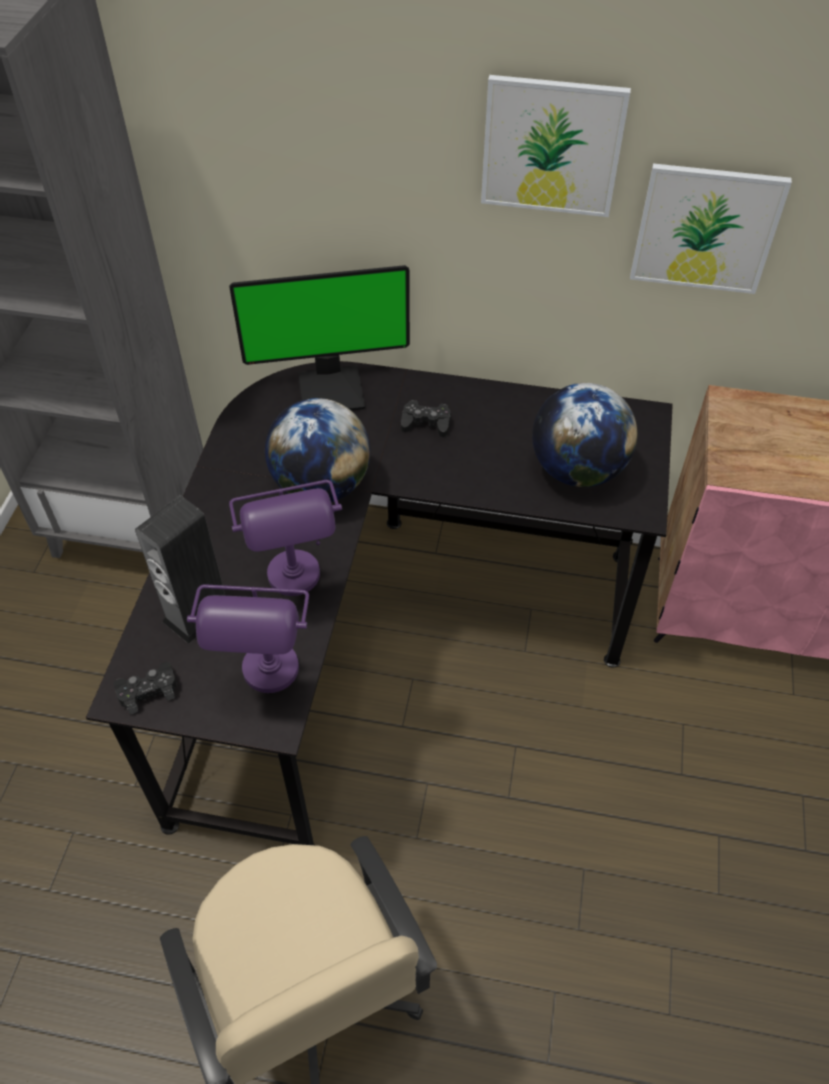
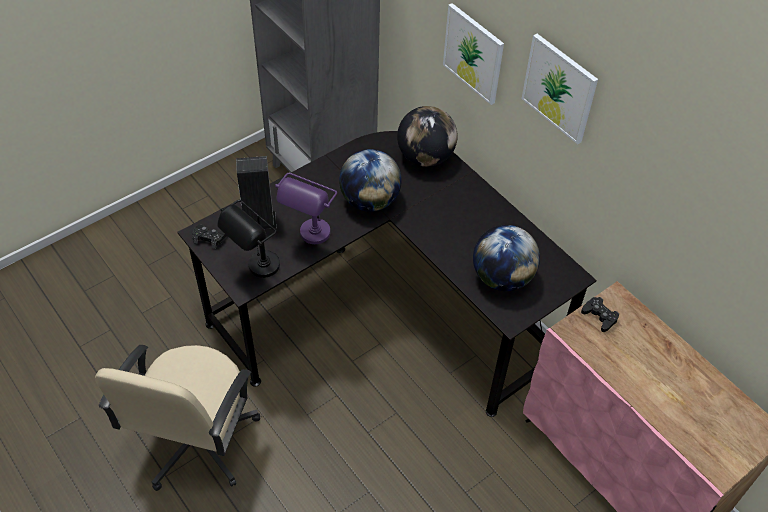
camera: 40 degrees right, 0 degrees up
(270, 686) = (256, 272): purple table lamp -> black table lamp
(332, 389) = (425, 157): monitor -> globe
(426, 423) = (452, 204): black game controller -> black game controller (599, 316)
(706, 228) = (626, 182): picture -> picture (473, 53)

